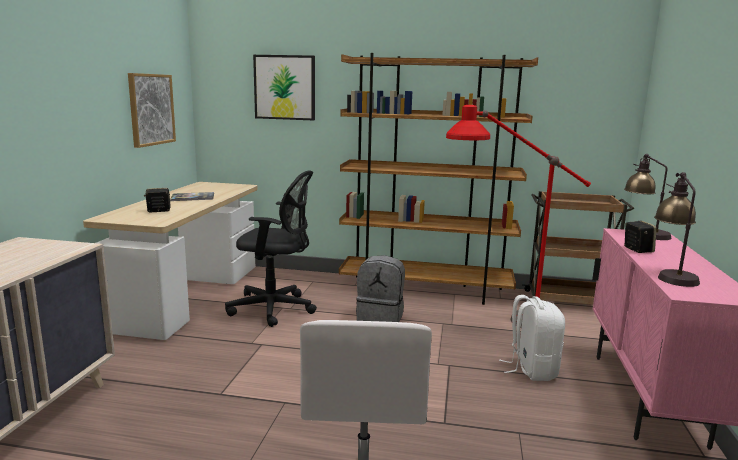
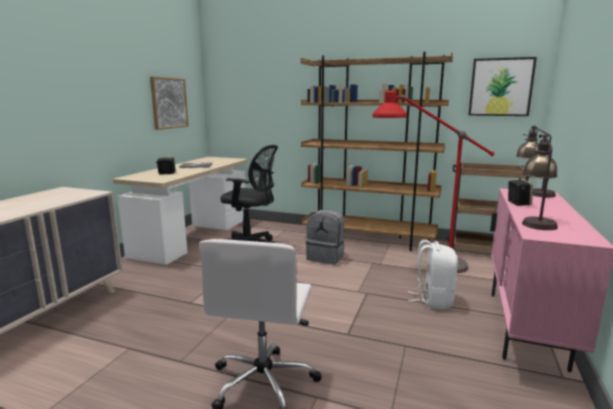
camera: 10 degrees right, 0 degrees up
(285, 87) = (266, 86): picture -> picture (500, 87)

